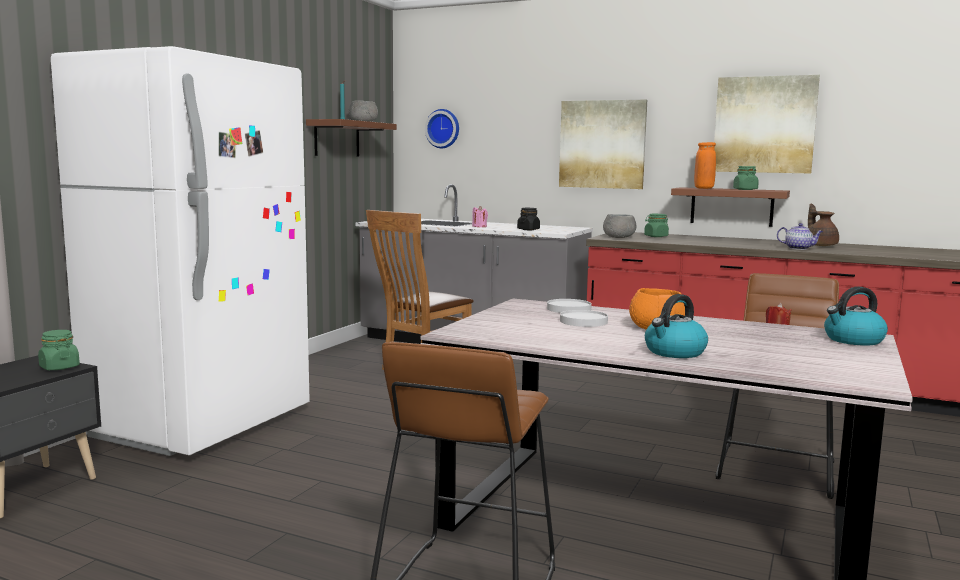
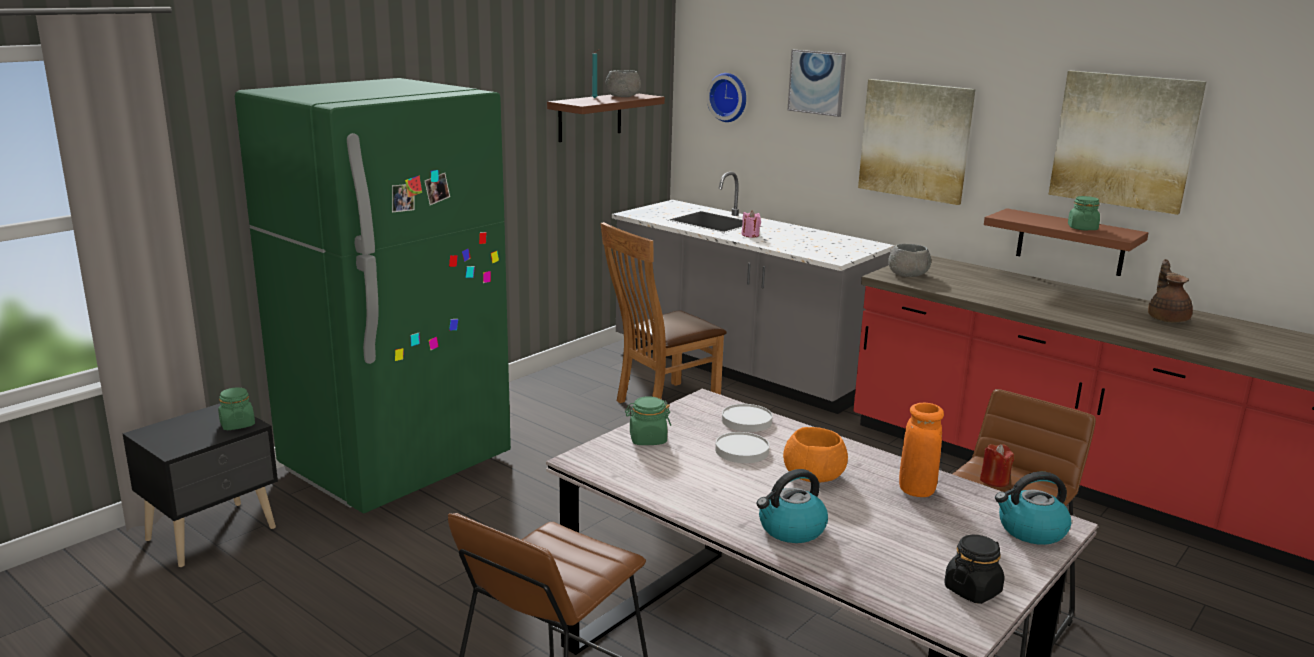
camera: 15 degrees right, 10 degrees up
(202, 424) = (397, 465): white fridge -> green fridge
(518, 109) = (817, 82): none -> picture
(528, 229) = (804, 248): black jar -> black jar (972, 590)
(656, 236) = (959, 275): green jar -> green jar (647, 439)
(704, 188) = (1029, 219): orange vase -> orange vase (916, 490)
(799, 248) = (1124, 327): teapot -> none

